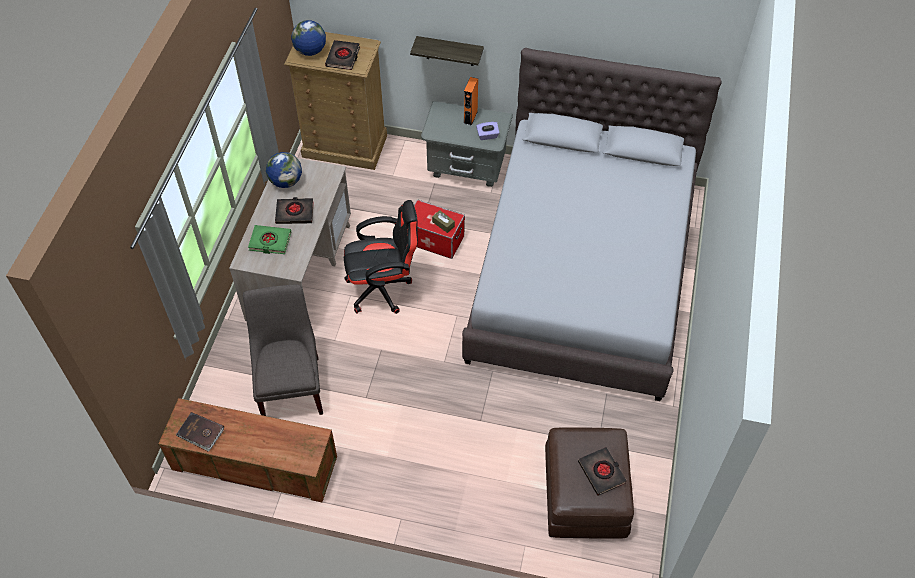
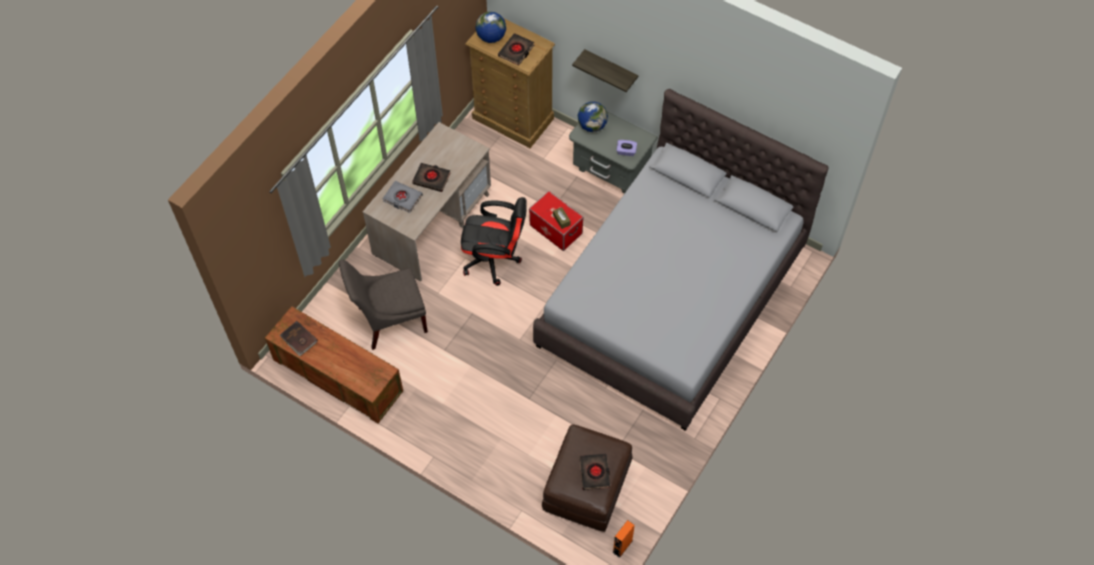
camera: 20 degrees right, 5 degrees up
(270, 242) = (402, 198): green book -> grey book
(286, 181) = (435, 148): globe -> globe (592, 126)
(291, 385) = (389, 320): grey chair -> grey chair turned 120 degrees counterclockwise
(470, 117) = (619, 129): orange speaker -> orange speaker (622, 546)

